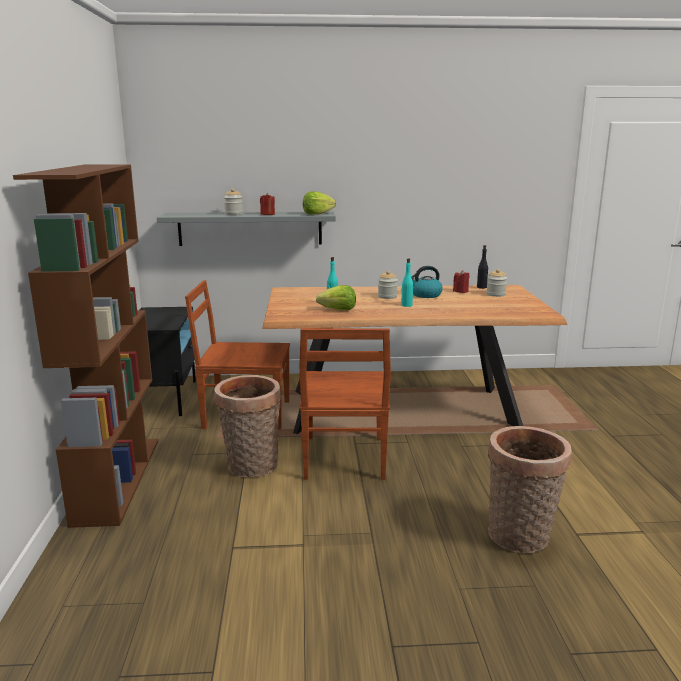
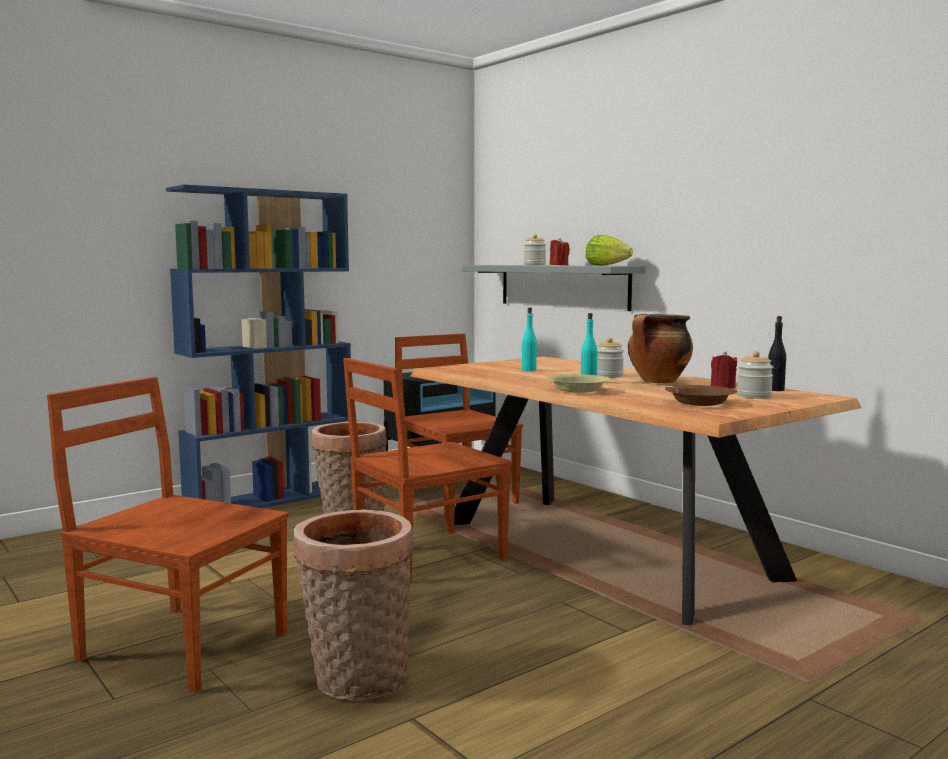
camera: 55 degrees right, 10 degrees down
(117, 478) = (271, 498): brown bookcase -> blue bookcase
(338, 310) = (506, 373): lettuce -> none
(407, 593) = (180, 645): none -> brown chair
(425, 295) = (658, 382): kettle -> cooking pot
(431, 313) = (578, 390): none -> yellow bowl
(504, 306) = (700, 403): none -> brown bowl

